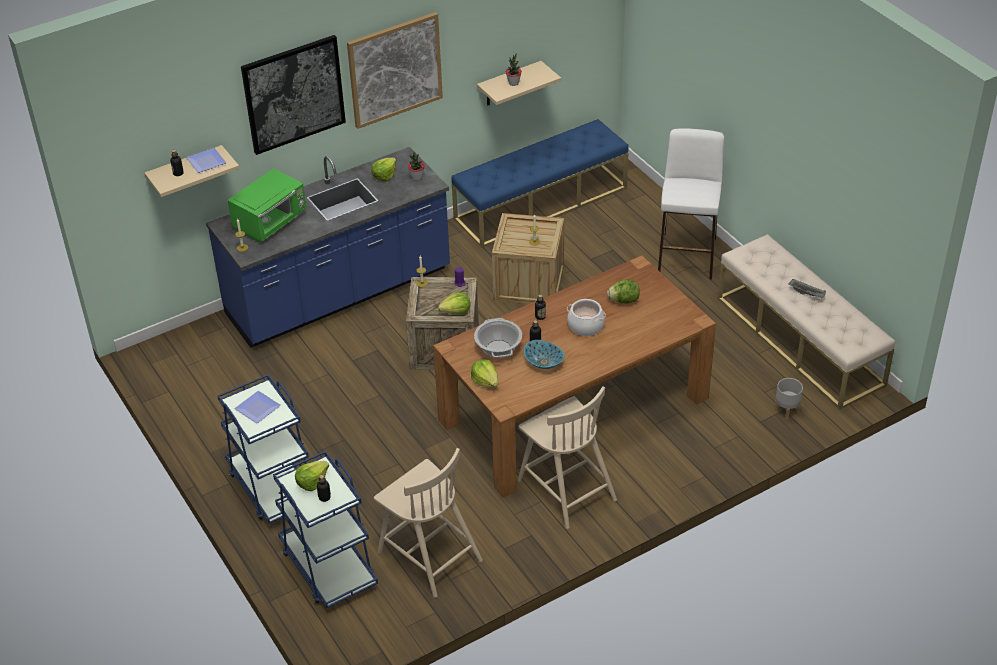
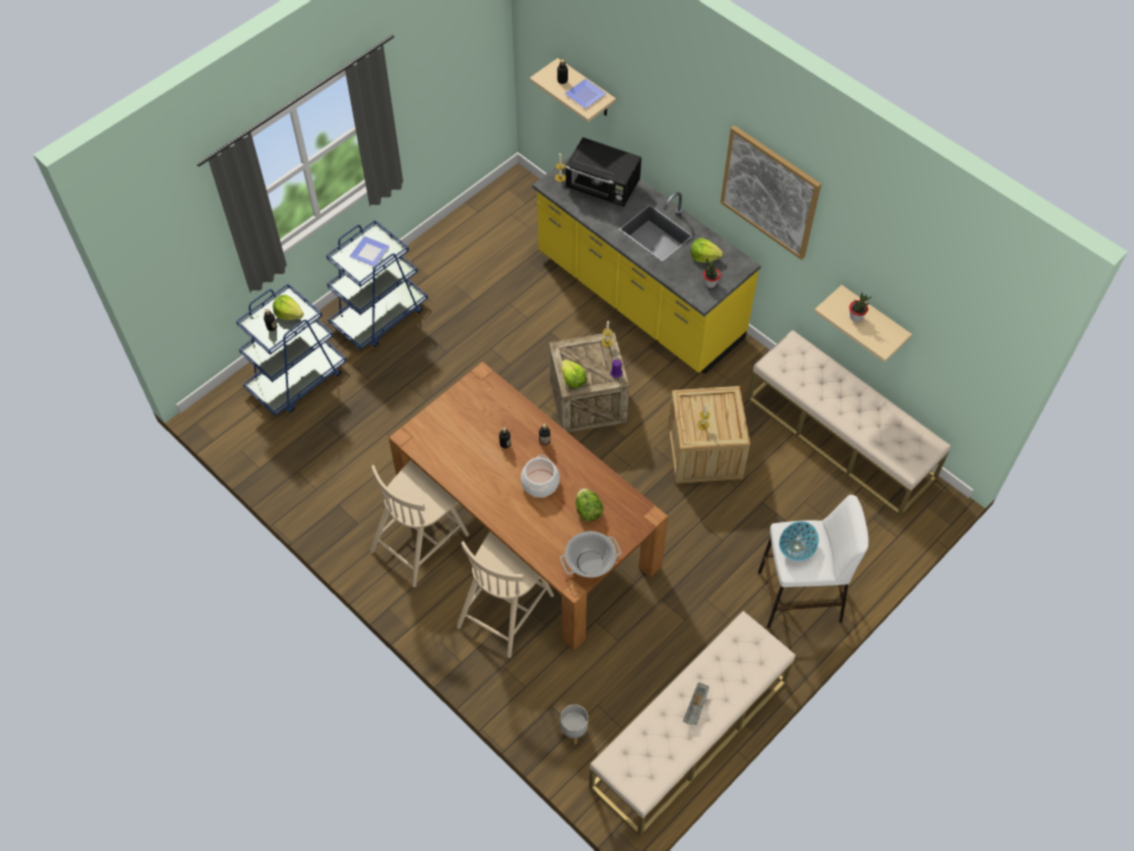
camera: 75 degrees right, 15 degrees up
(271, 222) = (603, 188): green microwave -> black microwave
(293, 94) = (680, 119): picture -> none
(339, 294) = (638, 298): blue counter -> yellow counter
(428, 555) = (322, 448): beige chair -> beige chair (506, 609)
(485, 381) = (441, 413): lettuce -> none
(498, 349) = (488, 415): cooking pot -> cooking pot (590, 563)
(541, 203) = (840, 437): blue bench -> beige bench
(543, 362) = (477, 456): bowl -> bowl (796, 547)

